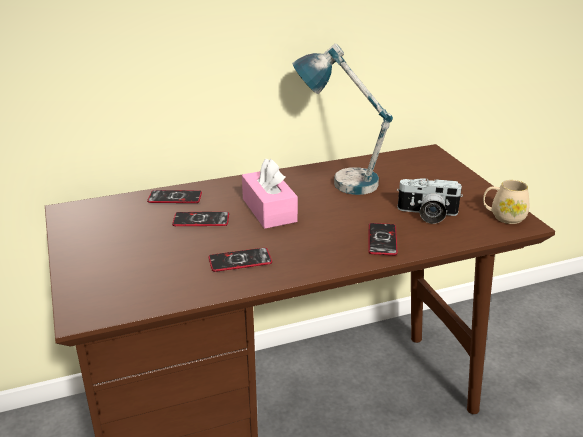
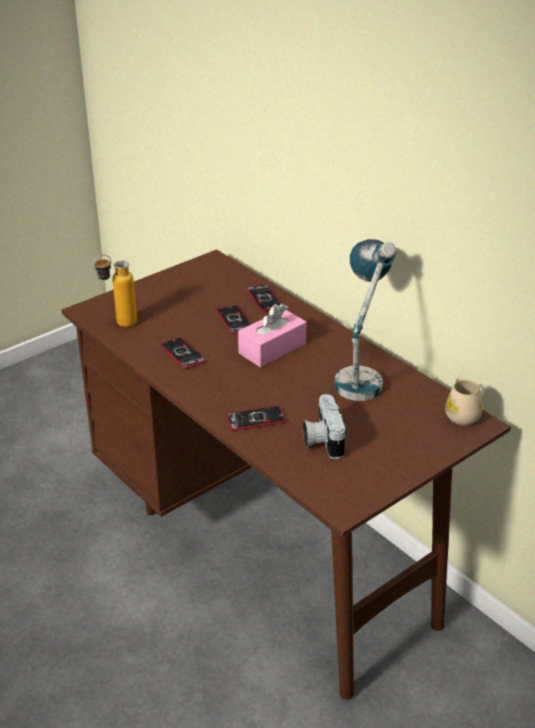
camera: 70 degrees right, 5 degrees up
(140, 294) = (119, 324): none -> bottle
(503, 217) = (349, 492): beige mug -> beige mug (461, 414)

